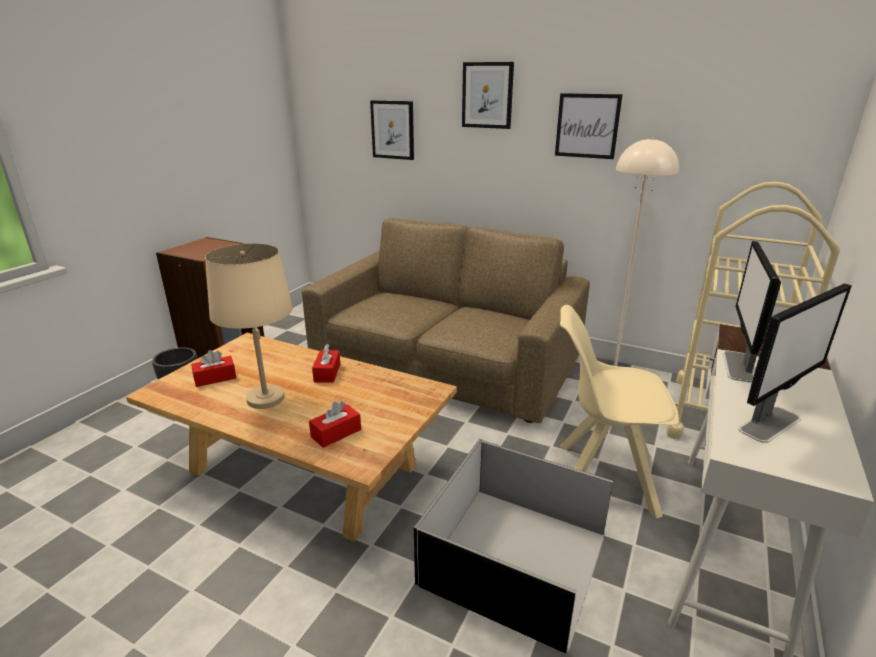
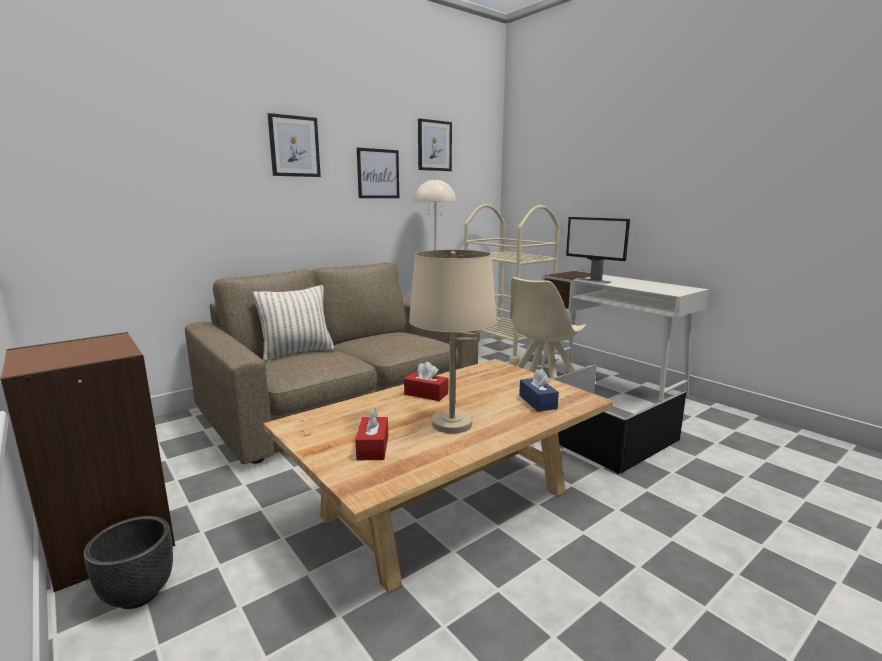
camera: 65 degrees left, 10 degrees down
(336, 433) = (537, 402): red tissue box -> blue tissue box
(392, 130) = (184, 181): picture -> picture (434, 145)
(411, 299) = (297, 352): none -> pillow
(770, 423) = (650, 286): monitor -> none

